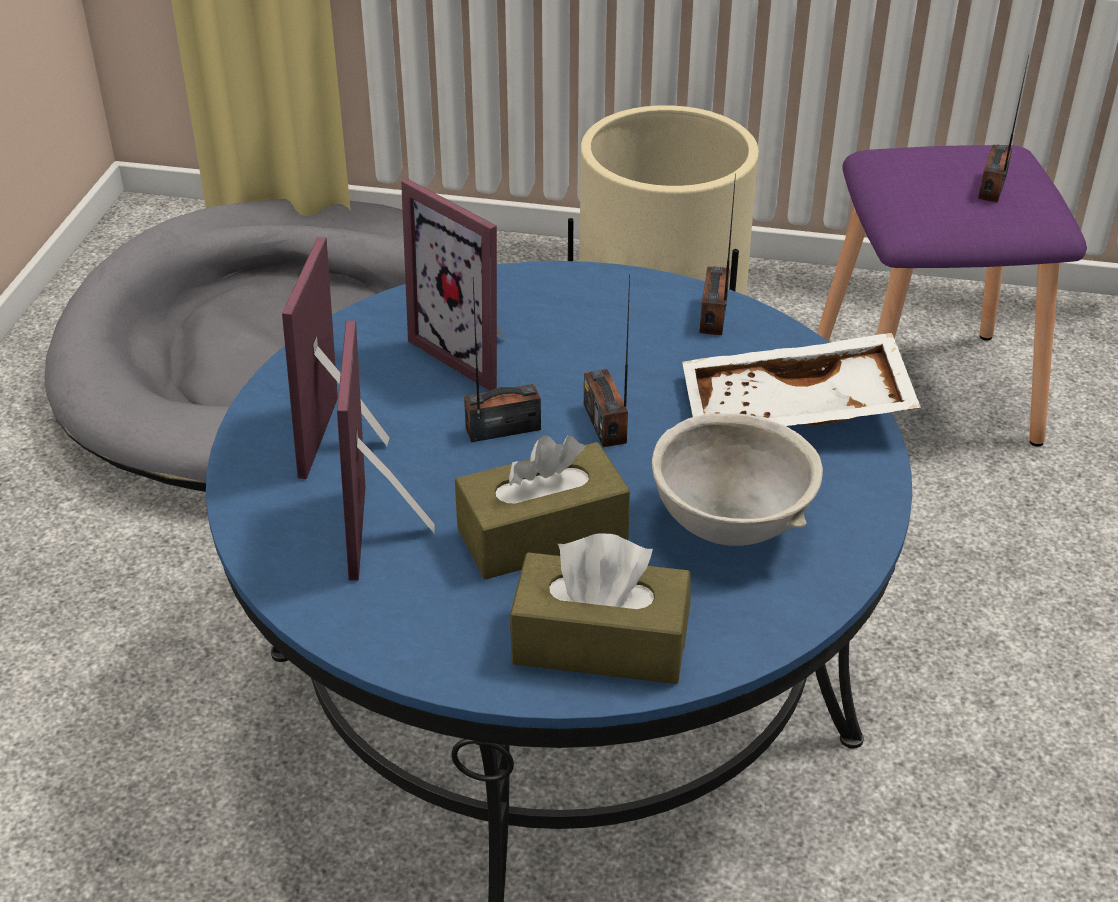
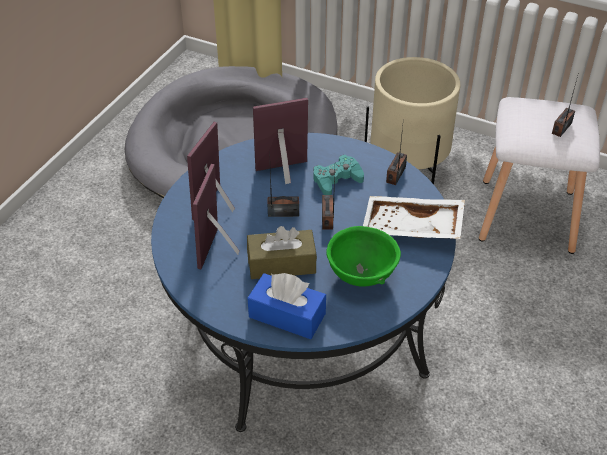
camera: 15 degrees right, 5 degrees up
(474, 351) = (284, 174): picture frame -> picture frame turned 105 degrees clockwise
(593, 345) = (337, 180): none -> turquoise game controller
(600, 642) = (287, 315): brown tissue box -> blue tissue box
(731, 523) = (362, 274): grey bowl -> green bowl
(927, 393) = (528, 216): purple stool -> white stool

